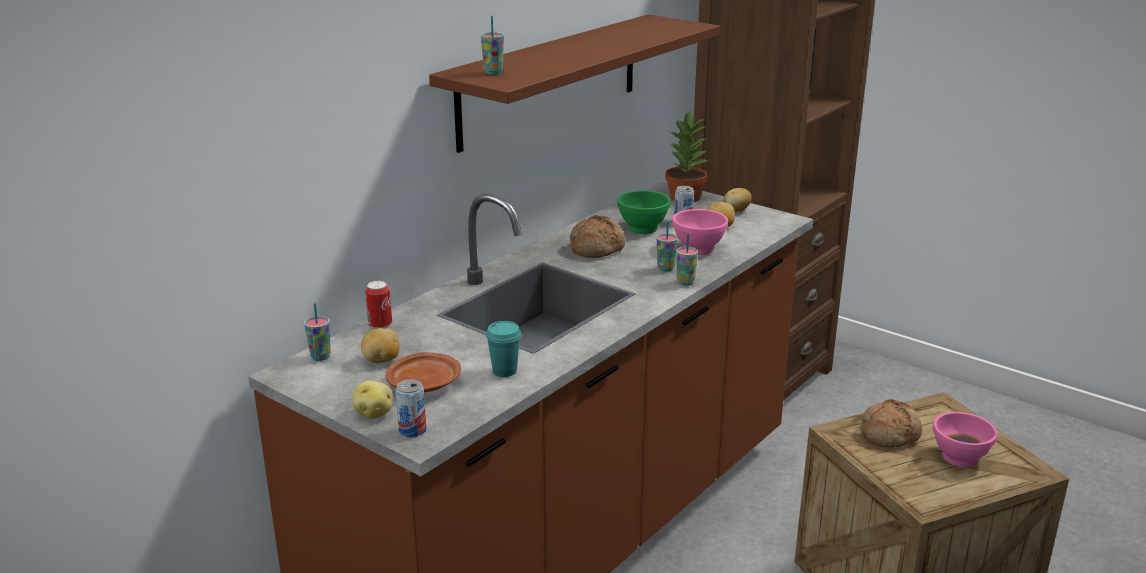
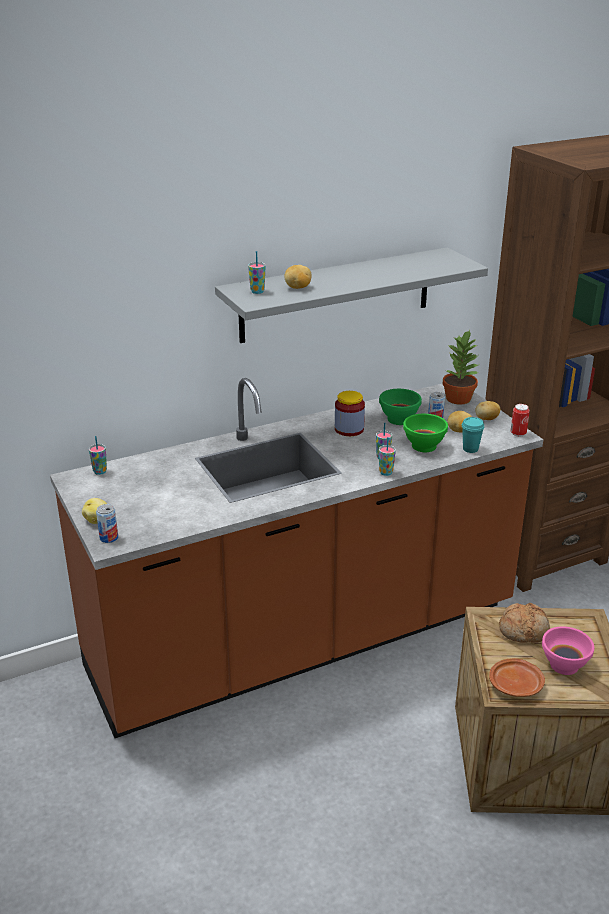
camera: 25 degrees right, 5 degrees up
(380, 325) = (153, 457): can -> can (518, 433)
(382, 360) = (133, 483): potato -> potato (298, 287)
(424, 384) = (143, 507): brown plate -> brown plate (516, 685)
(504, 371) = (199, 511): turquoise cup -> turquoise cup (470, 449)
(550, 80) = (336, 295): brown shelf -> grey shelf
(596, 248) = (349, 429): bread -> jar
(698, 248) = (424, 446): pink bowl -> green bowl

